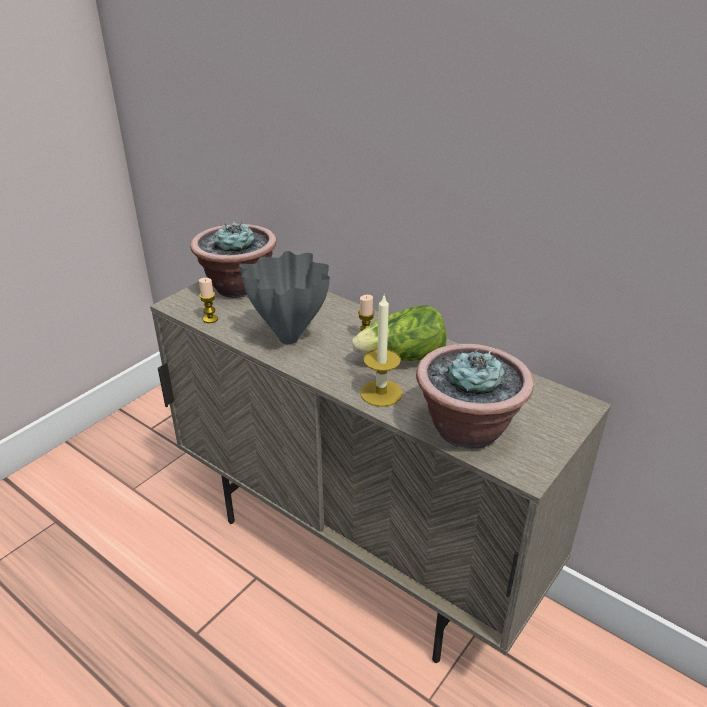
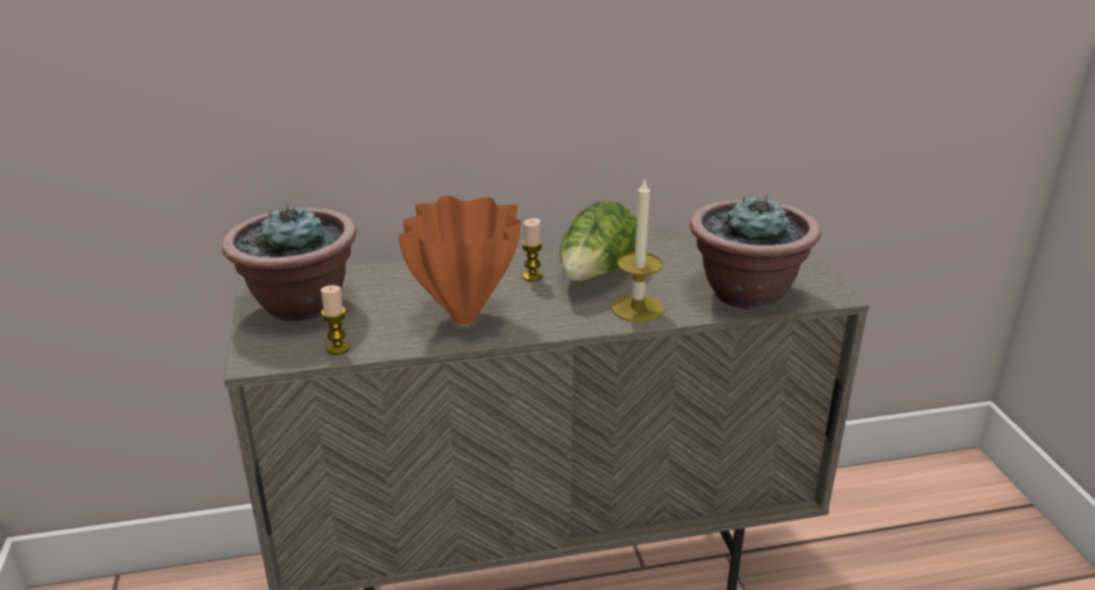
camera: 50 degrees left, 5 degrees down
(290, 339) = (467, 316): grey vase -> orange vase

